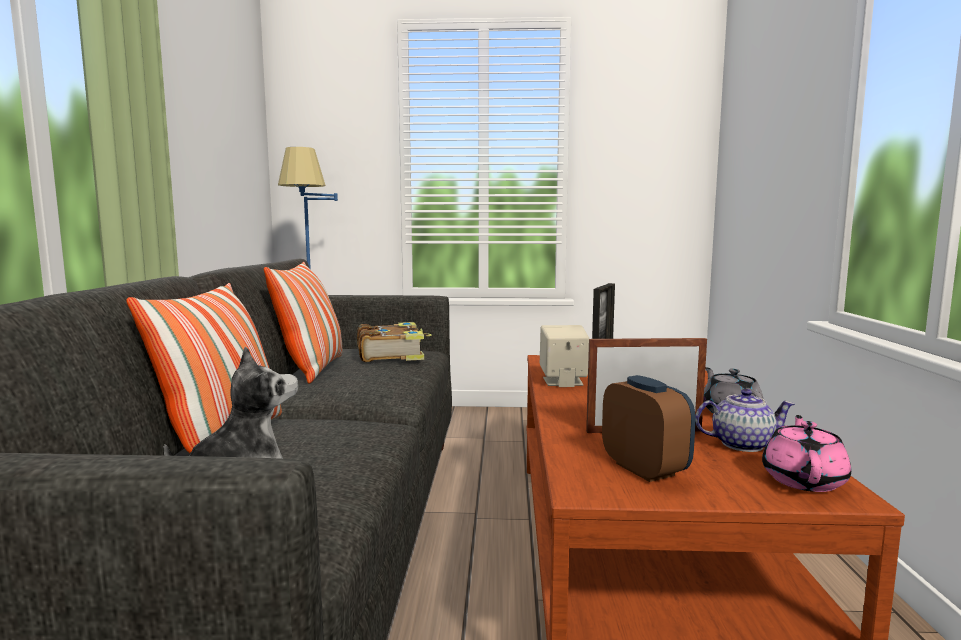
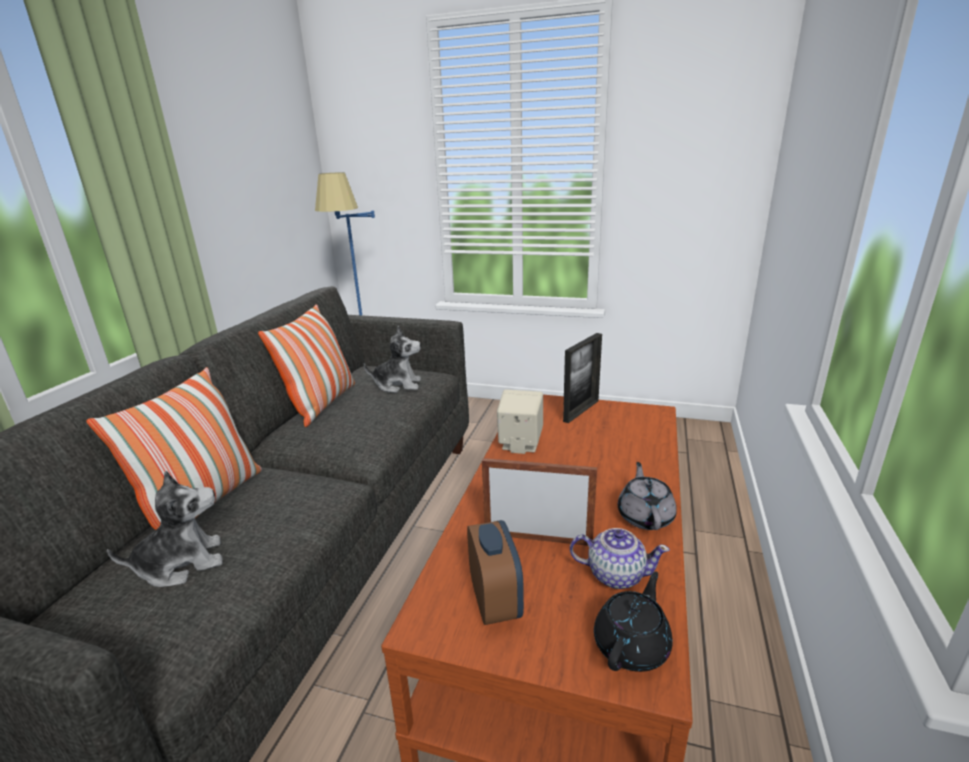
camera: 15 degrees right, 15 degrees up
(391, 354) = (398, 385): book -> plush toy
(803, 480) = (632, 645): pink teapot -> black teapot

